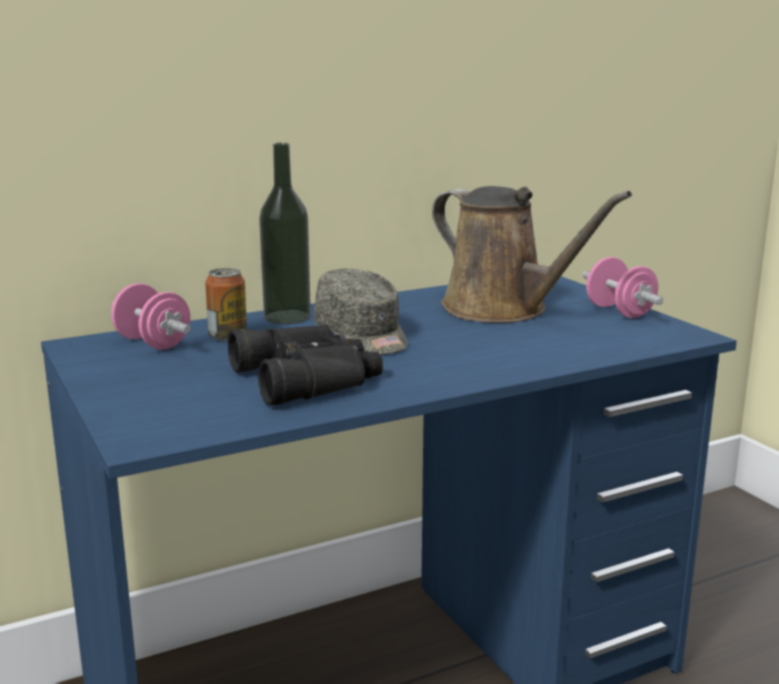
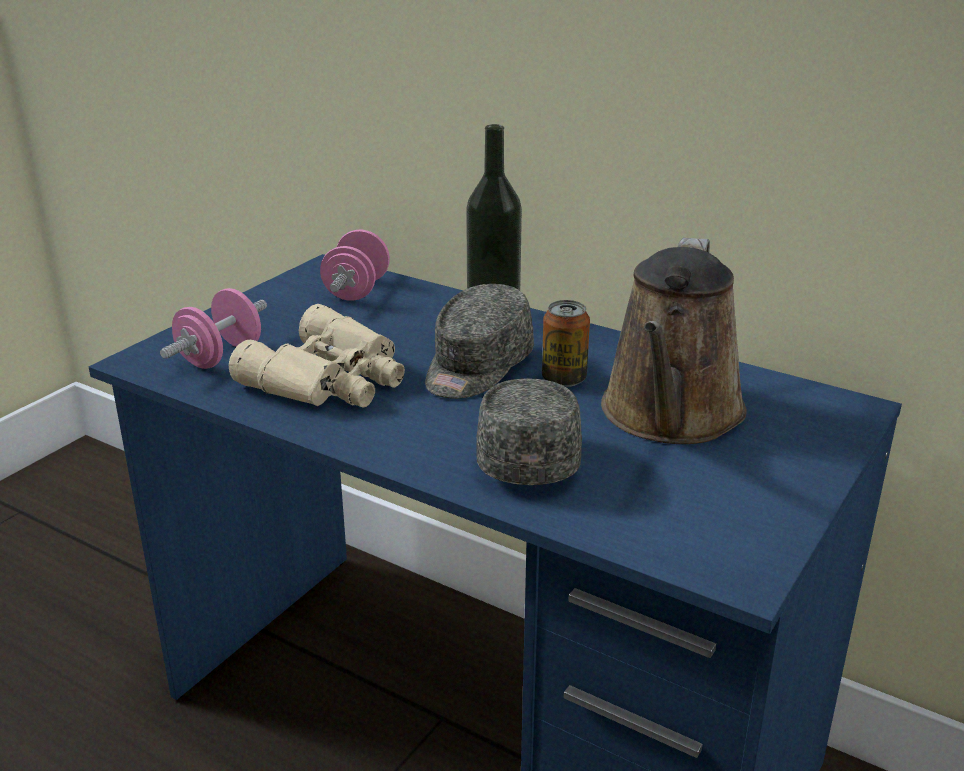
camera: 60 degrees right, 10 degrees up
(228, 336) = (406, 311): can -> can (564, 379)
(311, 378) = (331, 379): black binoculars -> beige binoculars
(508, 348) = (528, 454): none -> grey cap
(619, 312) = (776, 497): pink dumbbell -> pink dumbbell (220, 356)

